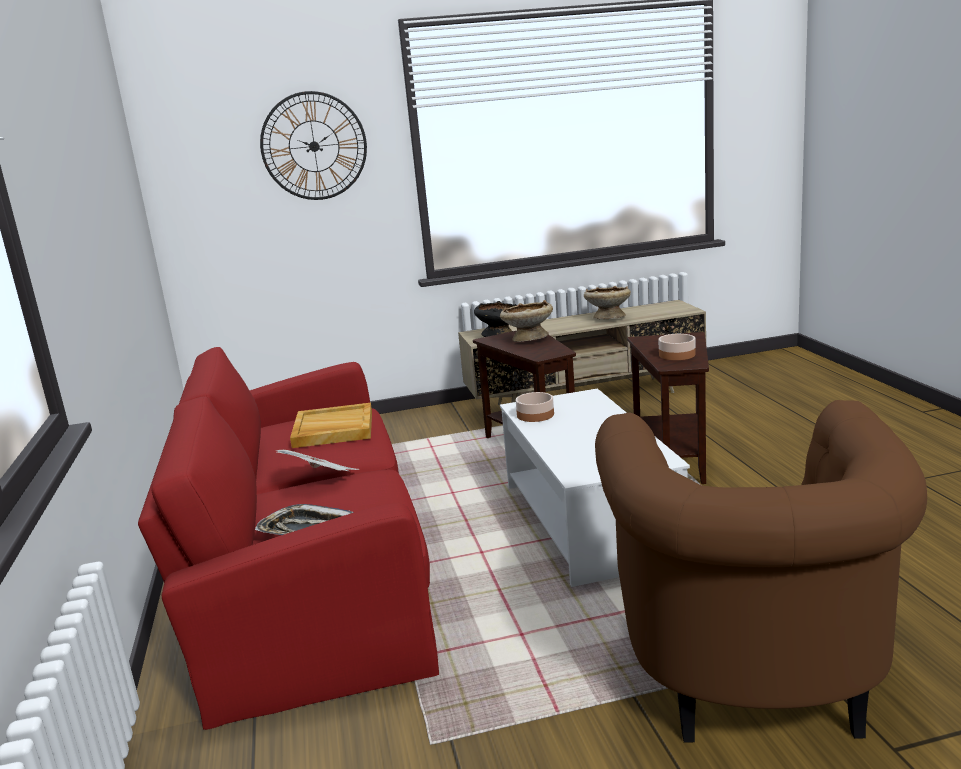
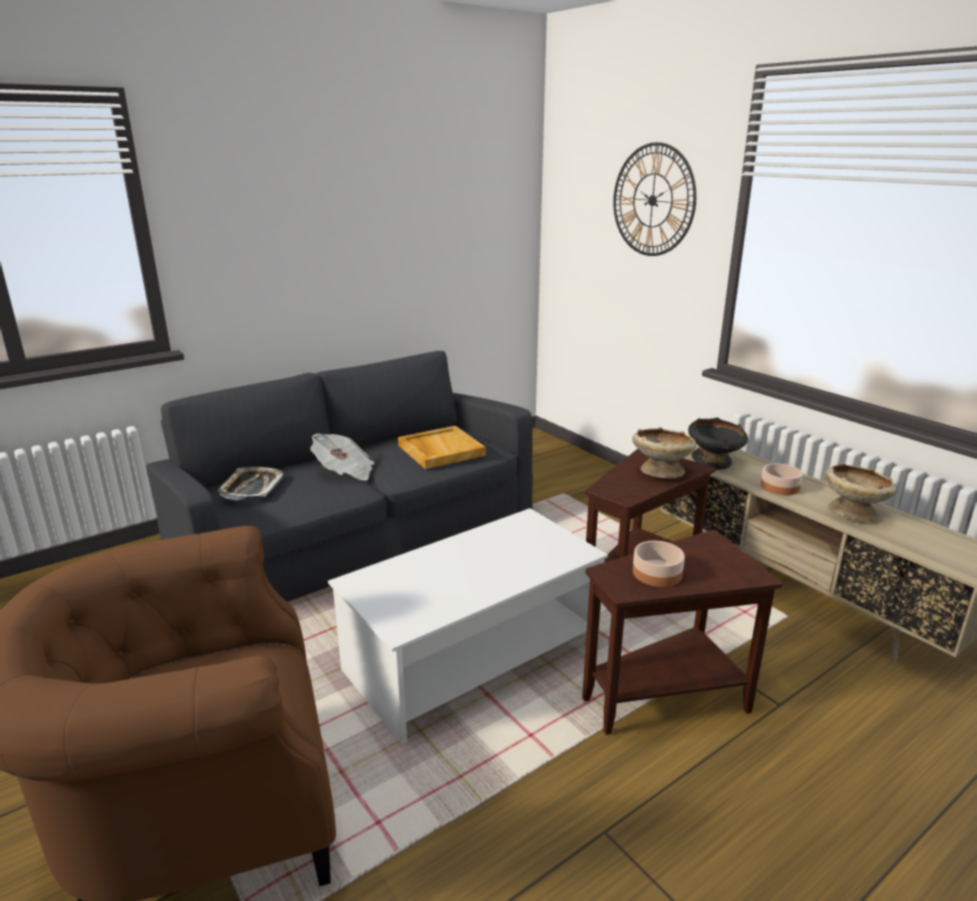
camera: 65 degrees right, 5 degrees up
(309, 566) = (356, 531): red sofa -> grey sofa
(535, 415) = (507, 531): bowl -> bowl (780, 486)

